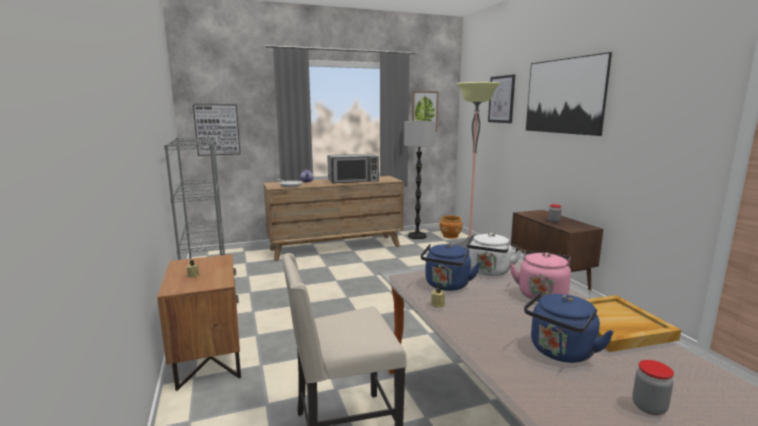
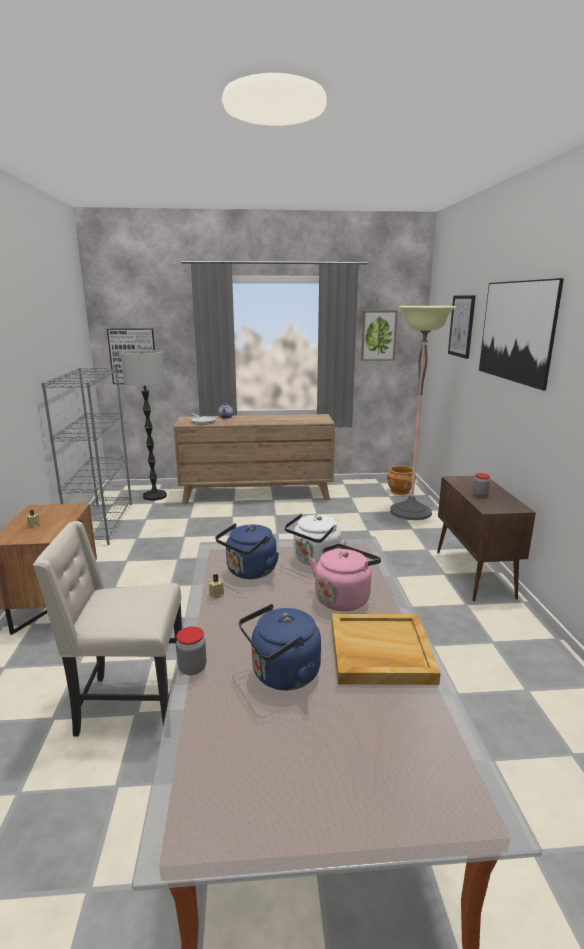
camera: 15 degrees right, 5 degrees up
(353, 181) = (277, 420): microwave -> none
(417, 236) = (359, 488): floor lamp -> floor lamp (155, 496)
(649, 407) = (303, 758): jar -> jar (192, 668)

